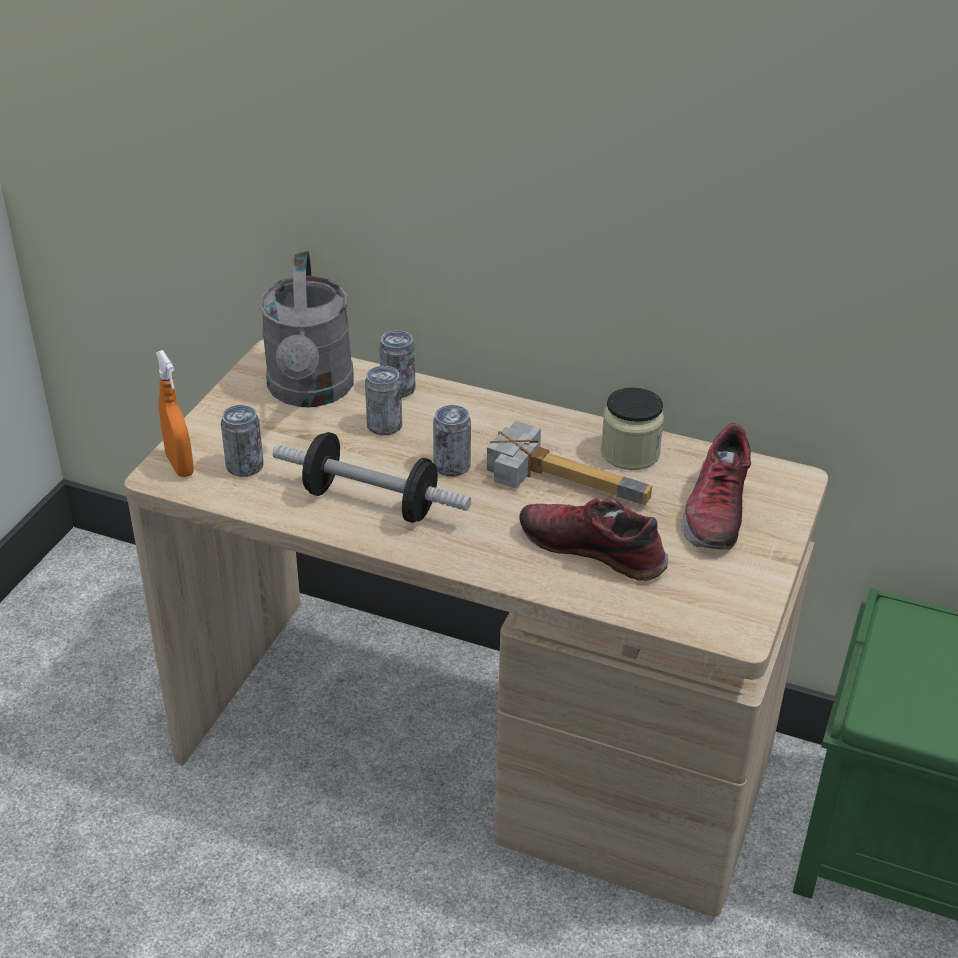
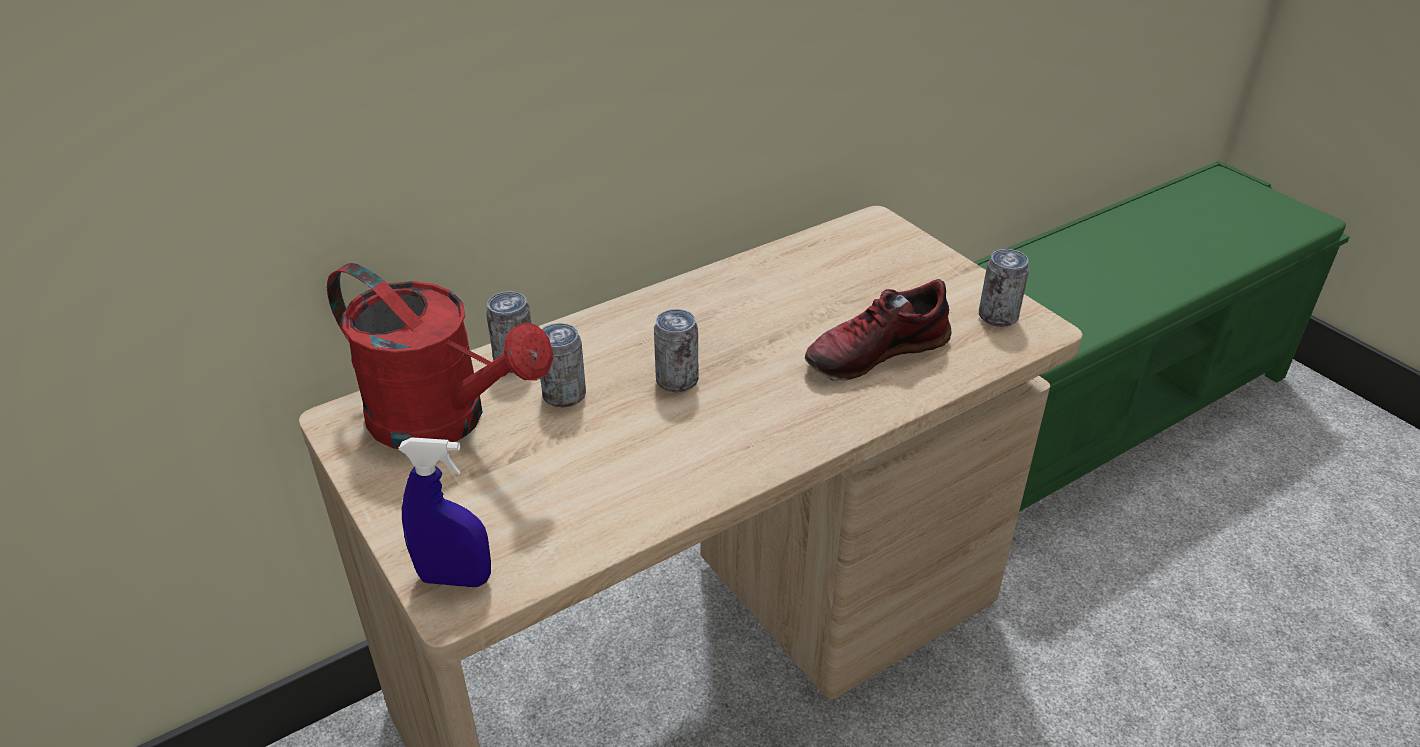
camera: 55 degrees left, 0 degrees up
(180, 465) = (455, 578): orange spray bottle -> blue spray bottle
(245, 467) = (519, 524): can -> can (998, 316)
(310, 392) = (444, 421): grey watering can -> red watering can
(371, 502) = (678, 455): dumbbell -> none
(567, 476) = (760, 322): hammer -> none
(630, 453) = (763, 277): jar -> none
(714, 509) = (878, 271): shoe -> none

